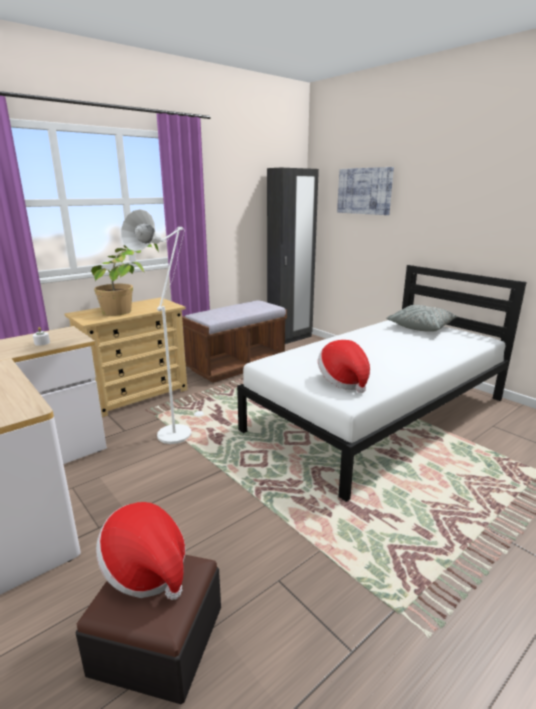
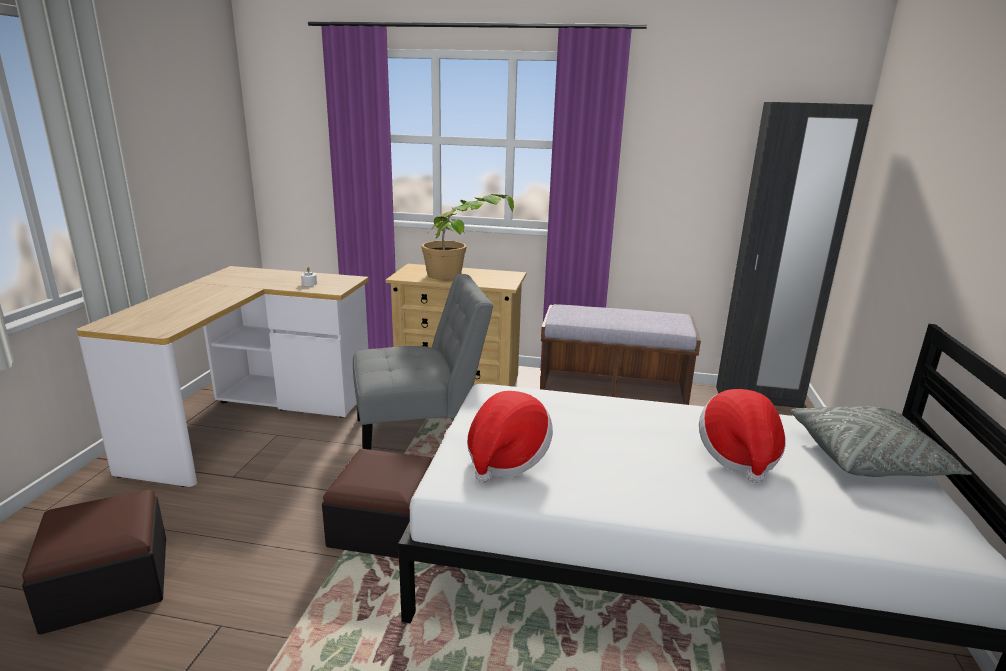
camera: 50 degrees right, 0 degrees up
(146, 569) = (112, 510): hat -> hat (738, 455)
(177, 431) = (420, 436): white floor lamp -> grey chair
(254, 478) = (384, 525): none -> ottoman
(364, 191) = (924, 154): picture -> none

